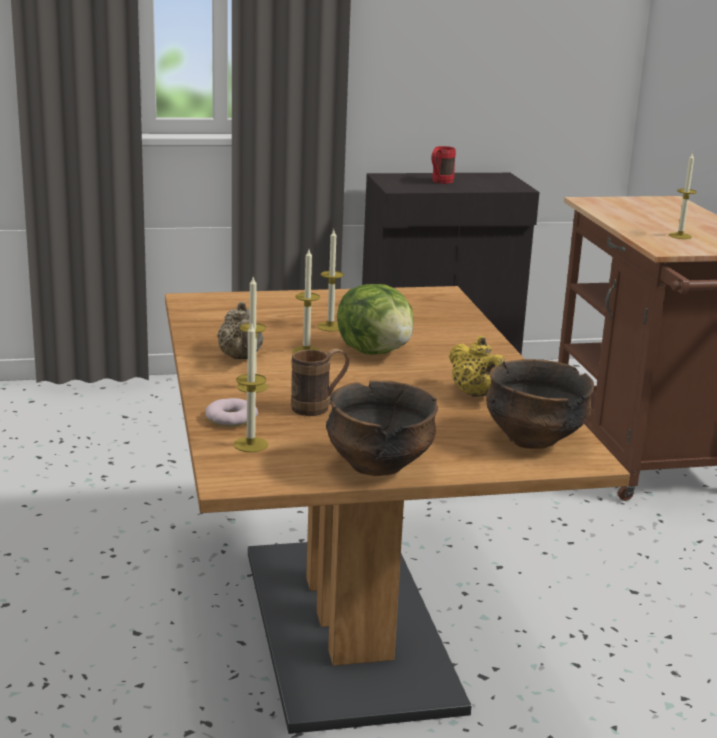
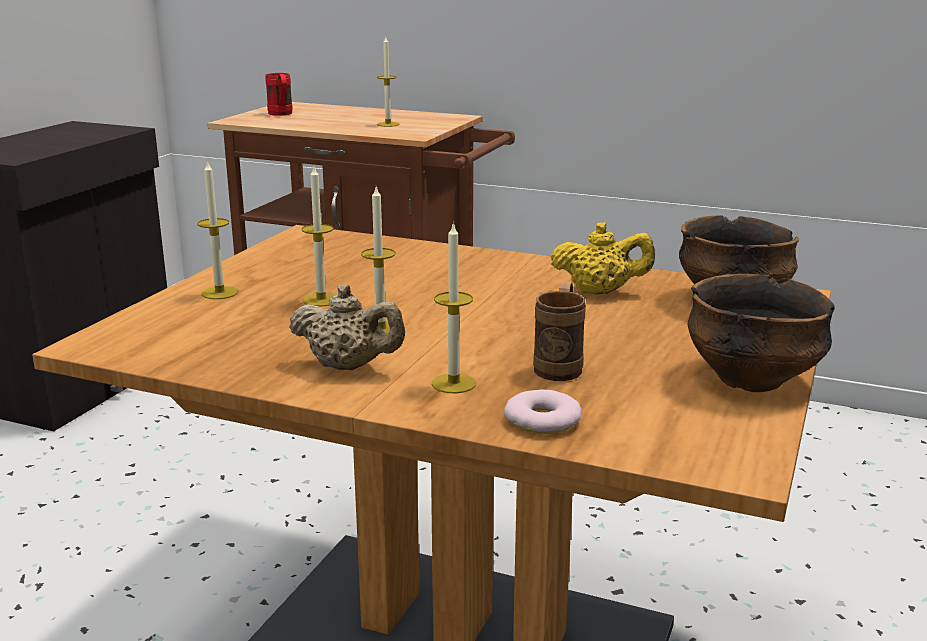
camera: 55 degrees left, 0 degrees up
(250, 444) = (637, 429): candle -> candle (220, 293)
(376, 351) = (428, 299): lettuce -> none
(439, 182) = (36, 143): red mug -> red mug (281, 114)

